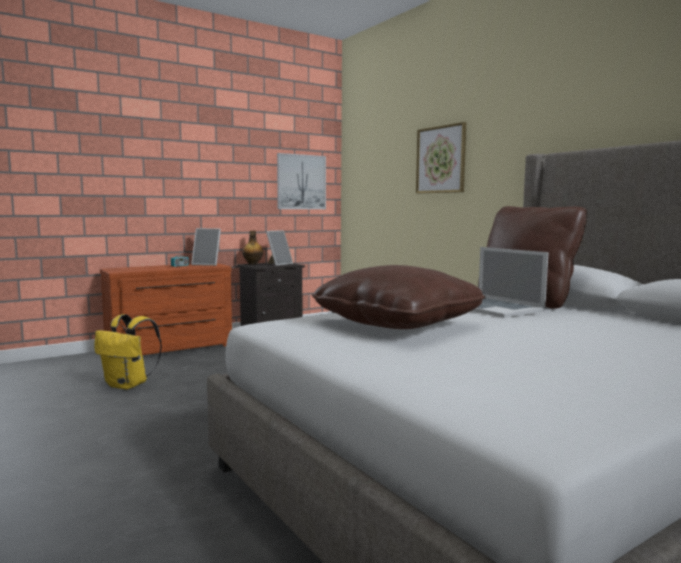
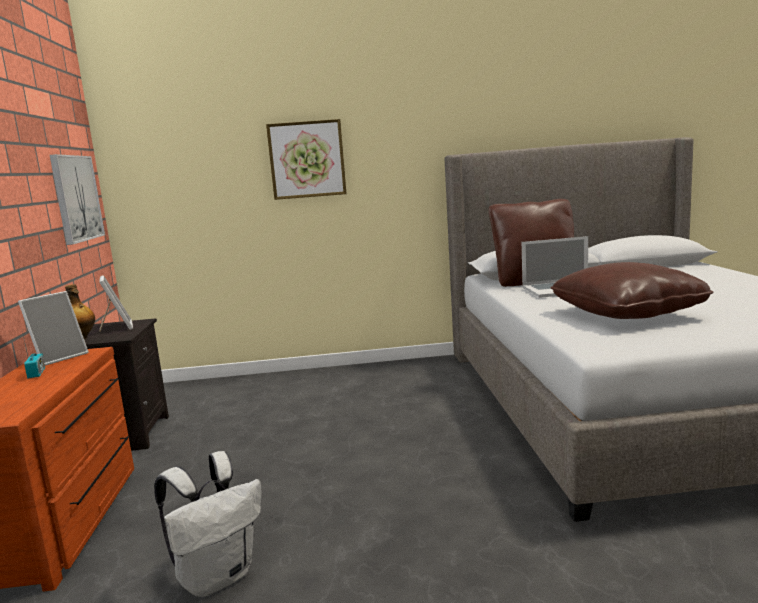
camera: 60 degrees left, 5 degrees up
(128, 385) = (217, 576): yellow backpack -> white backpack

